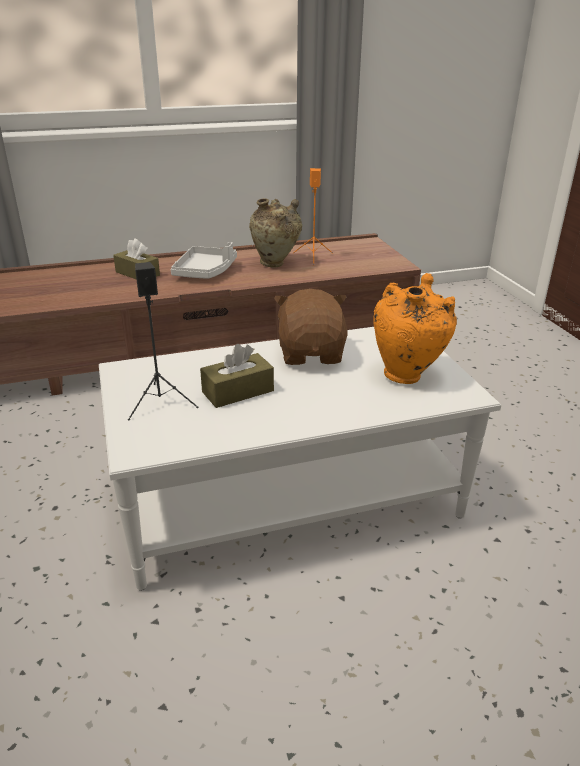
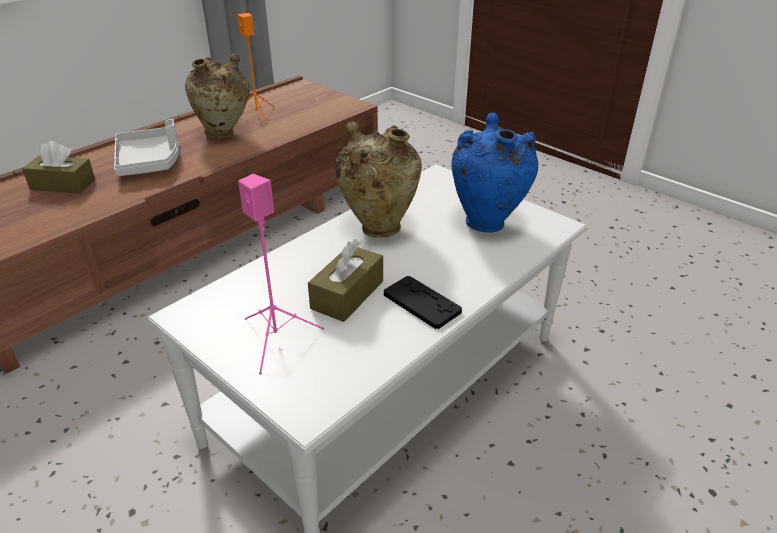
camera: 30 degrees left, 5 degrees up
(161, 403) = (277, 339): black speaker -> pink speaker
(286, 415) = (421, 303): none -> black game controller
(312, 353) = (379, 227): brown plush toy -> beige vase
(407, 375) = (487, 222): orange vase -> blue vase

